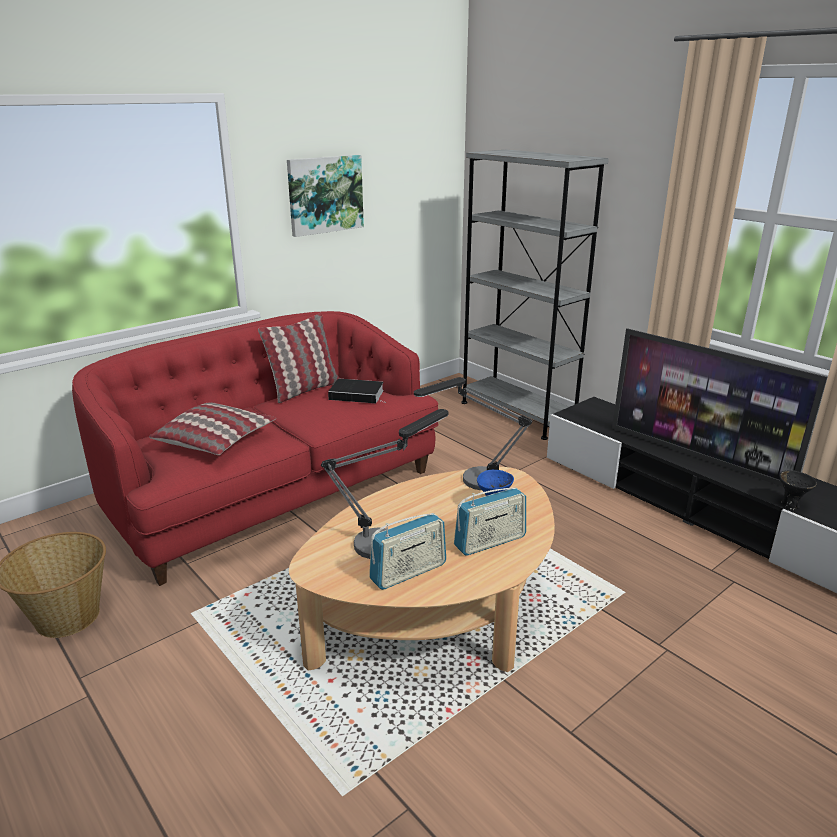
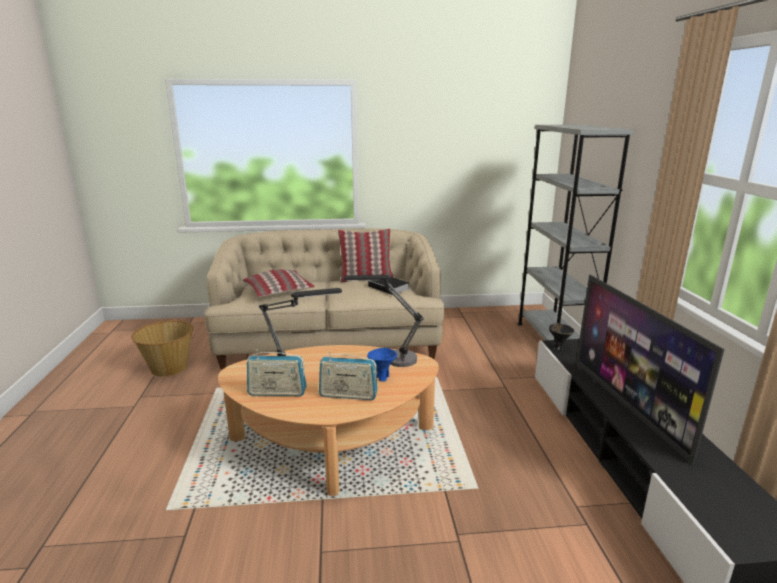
camera: 35 degrees right, 5 degrees down
(273, 493) = (330, 342): red sofa -> beige sofa
(325, 194) = (427, 150): picture -> none
(790, 505) = (667, 473): black bowl -> black bowl (558, 347)

